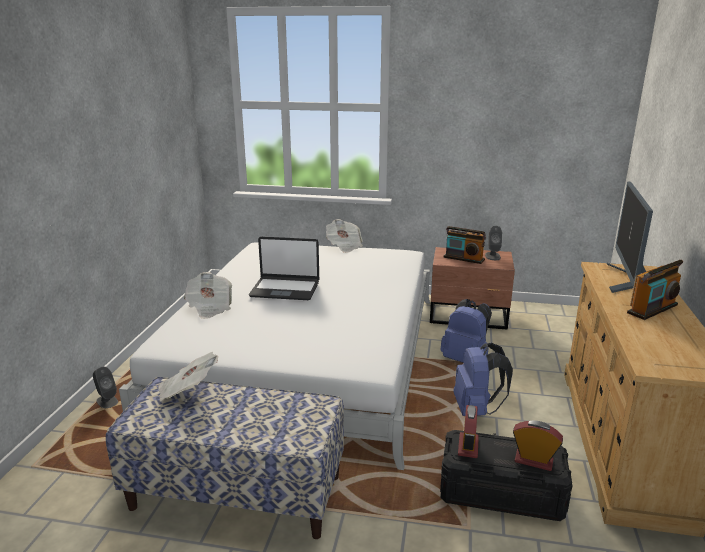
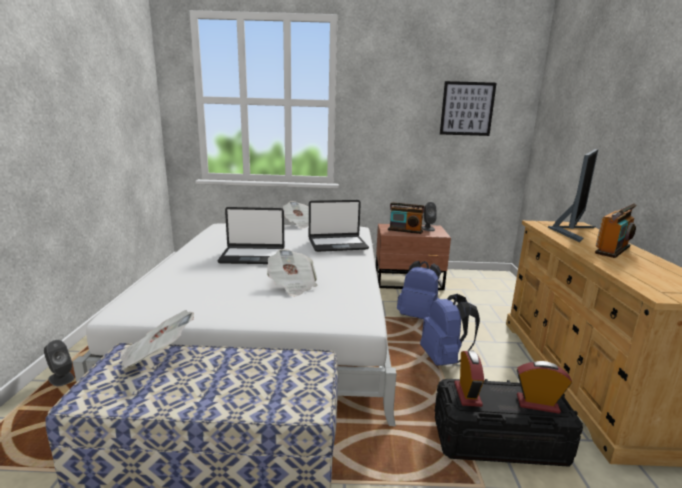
camera: 10 degrees left, 5 degrees down
(210, 307) = (178, 273): newspaper -> newspaper (292, 285)
(378, 276) = (337, 244): none -> laptop
(547, 113) = (467, 109): none -> picture
(626, 280) = (571, 231): monitor -> monitor turned 150 degrees counterclockwise

